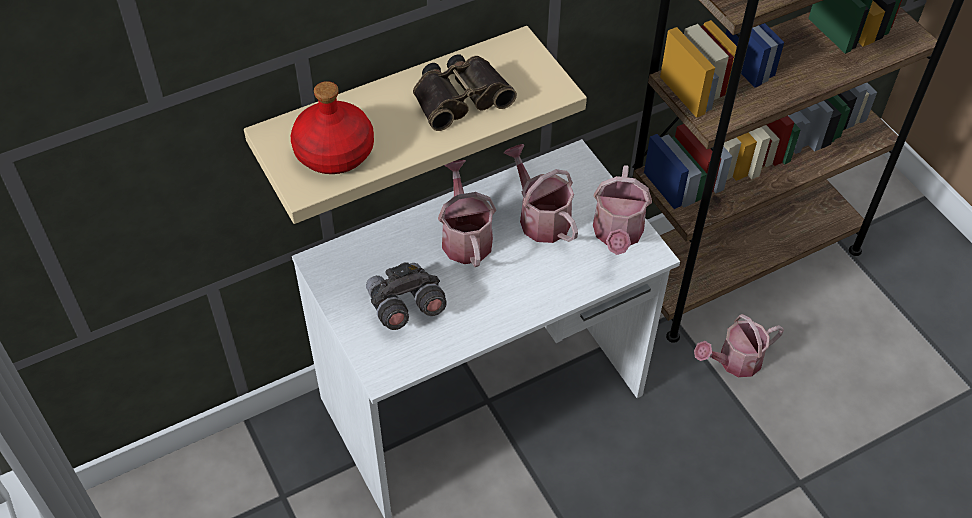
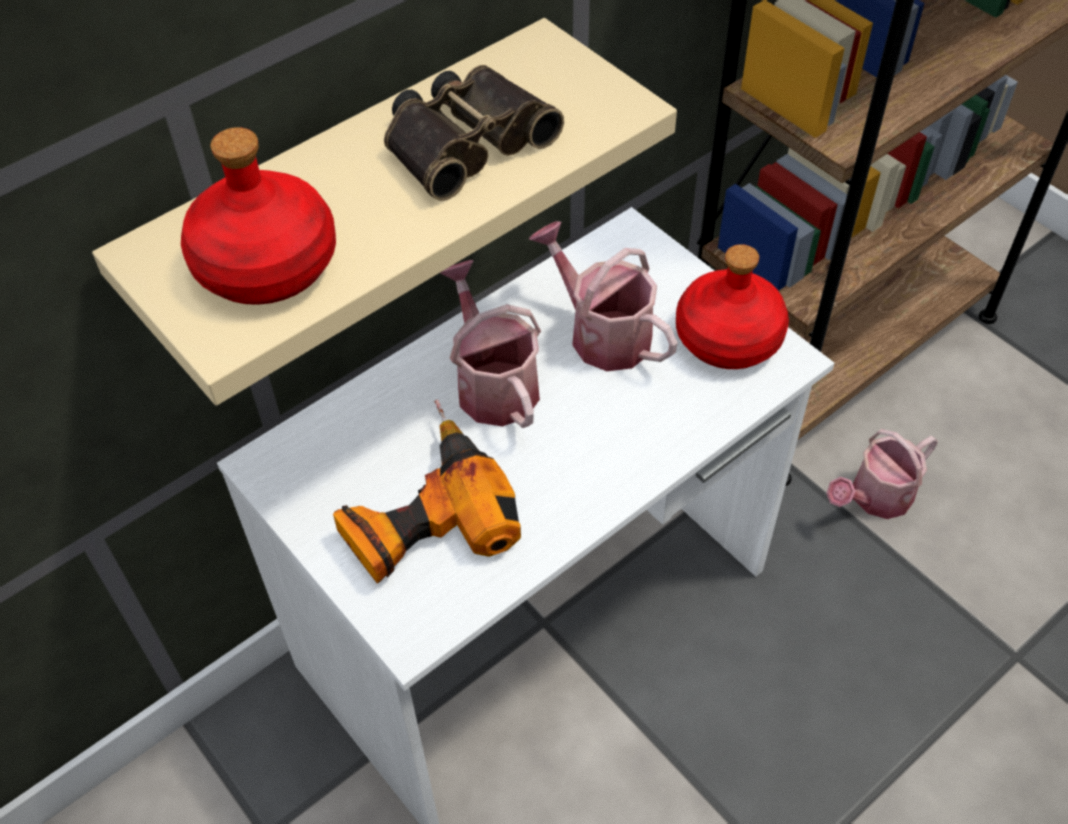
camera: 10 degrees left, 0 degrees up
(405, 306) = (422, 513): grey binoculars -> power drill
(617, 234) = (727, 339): watering can -> red bottle

